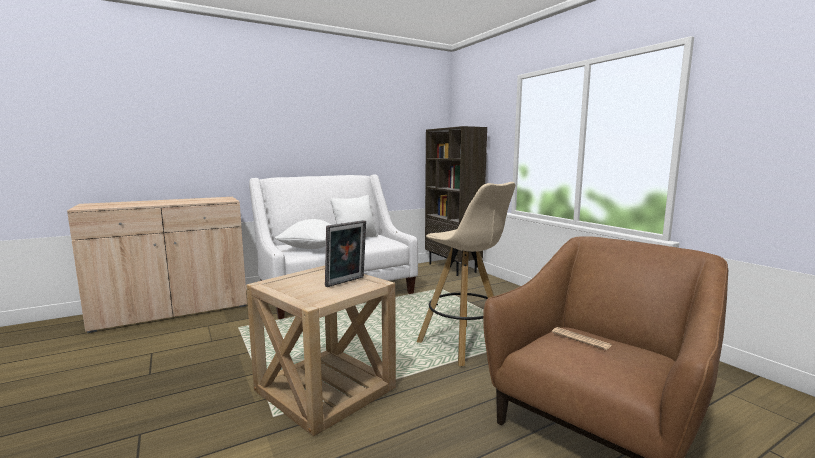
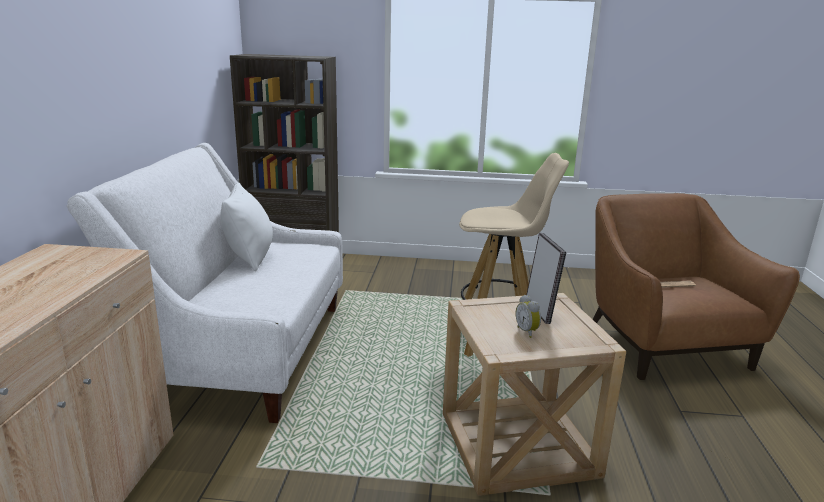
camera: 55 degrees left, 10 degrees up
(307, 285) = (528, 332): none -> alarm clock
(311, 248) = (255, 295): white pillow -> none

